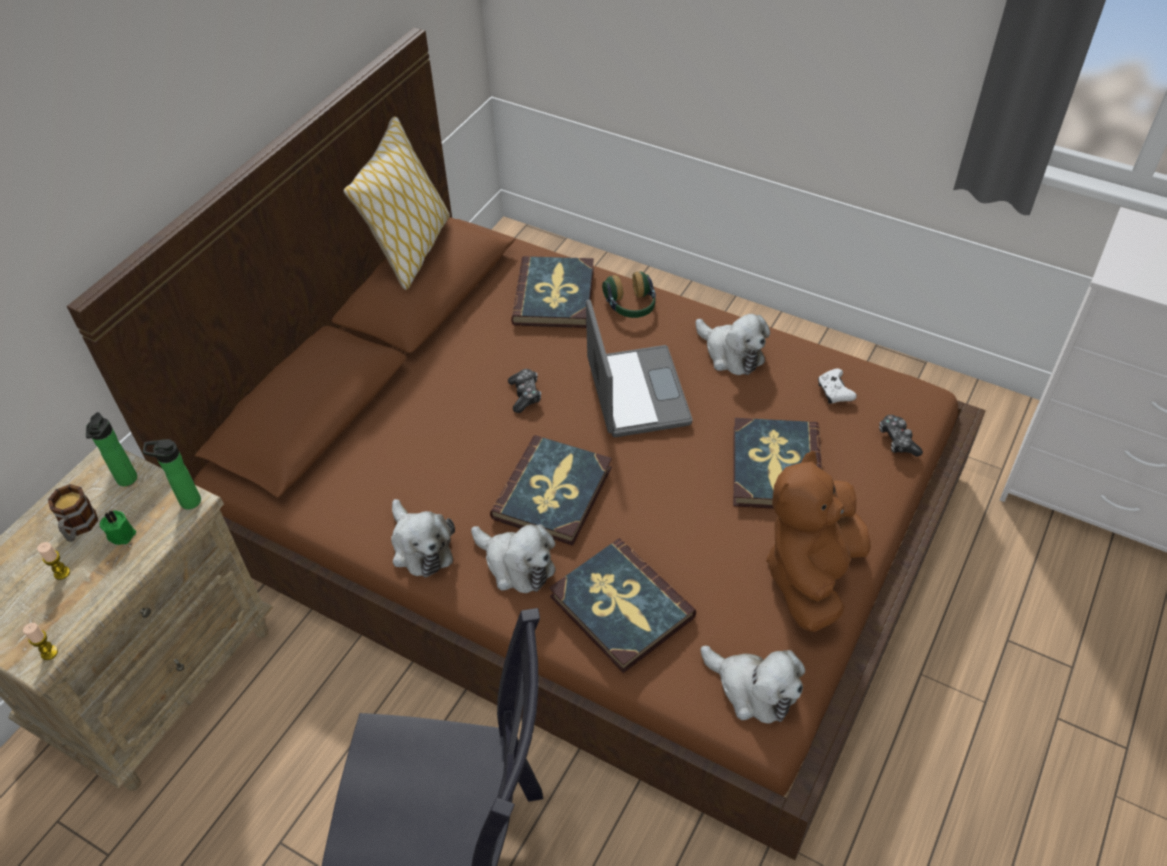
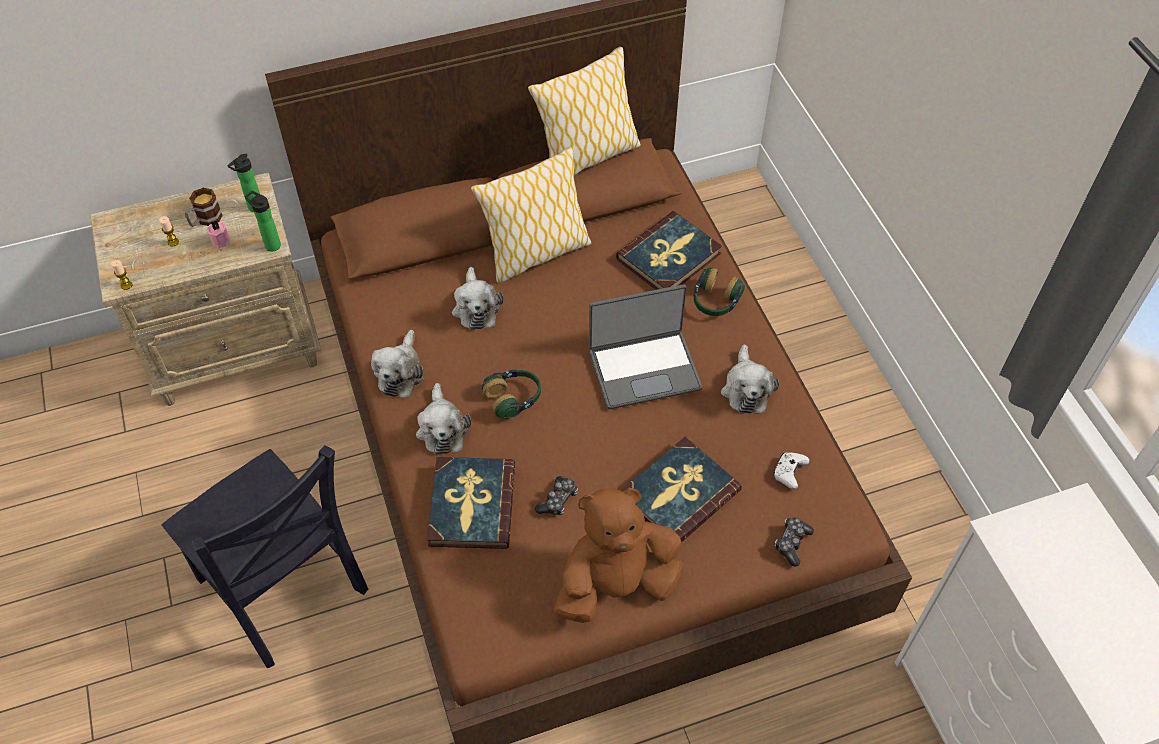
camera: 40 degrees right, 5 degrees up
(121, 533) = (221, 240): green candle -> pink candle
(435, 364) = (536, 253): none -> pillow
(525, 395) = (570, 317): game controller -> game controller (558, 500)
(553, 493) = (514, 399): book -> headphones
(635, 393) = (644, 369): laptop -> laptop turned 45 degrees clockwise
(753, 689) = (494, 623): plush toy -> plush toy (476, 307)

